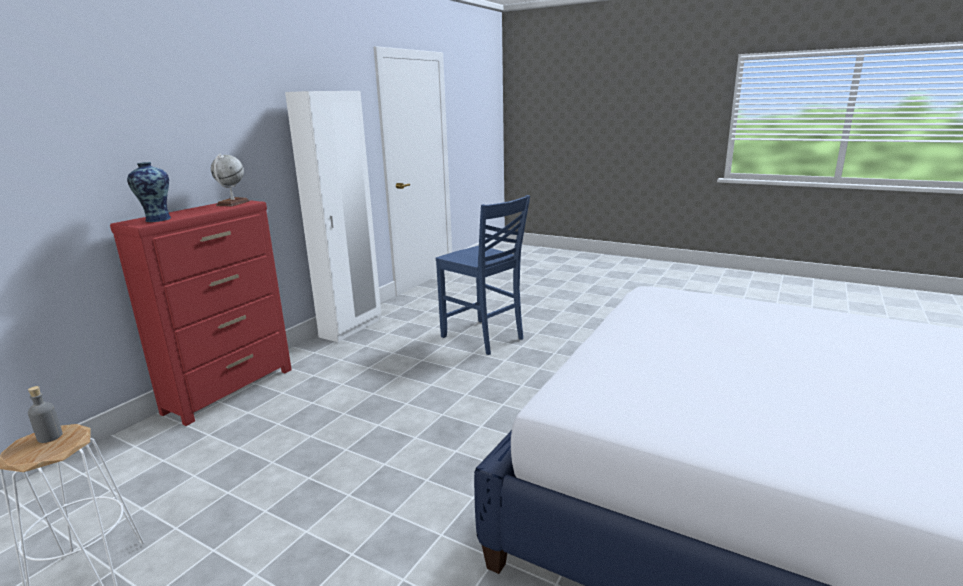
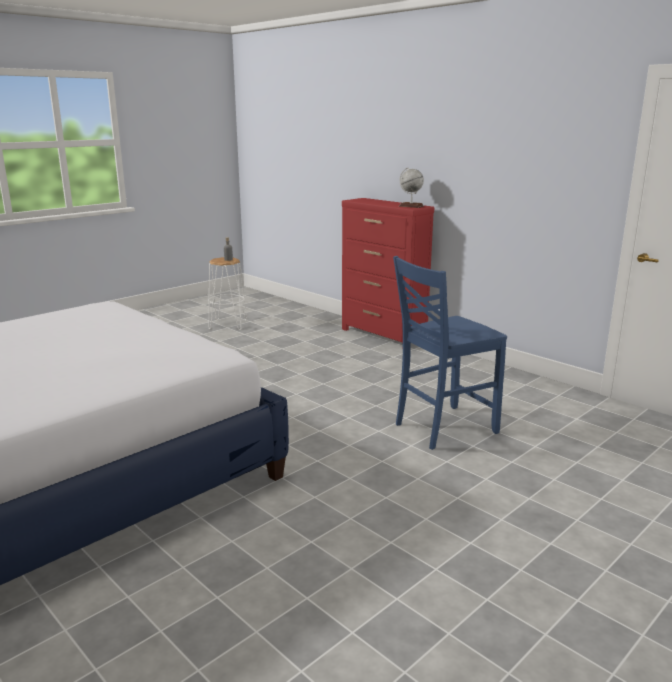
camera: 105 degrees right, 0 degrees up
(157, 219) = (363, 200): vase -> none
(351, 328) = (492, 370): white wardrobe -> none

